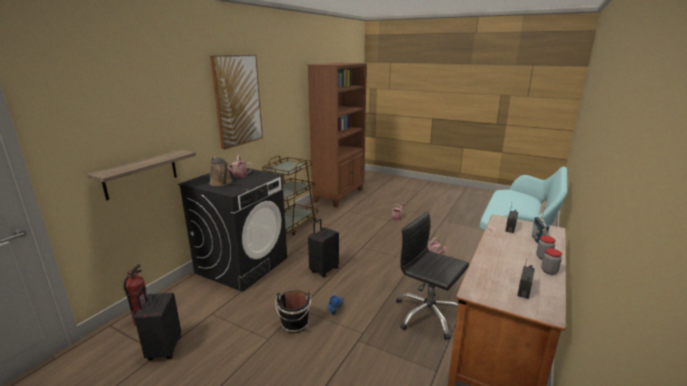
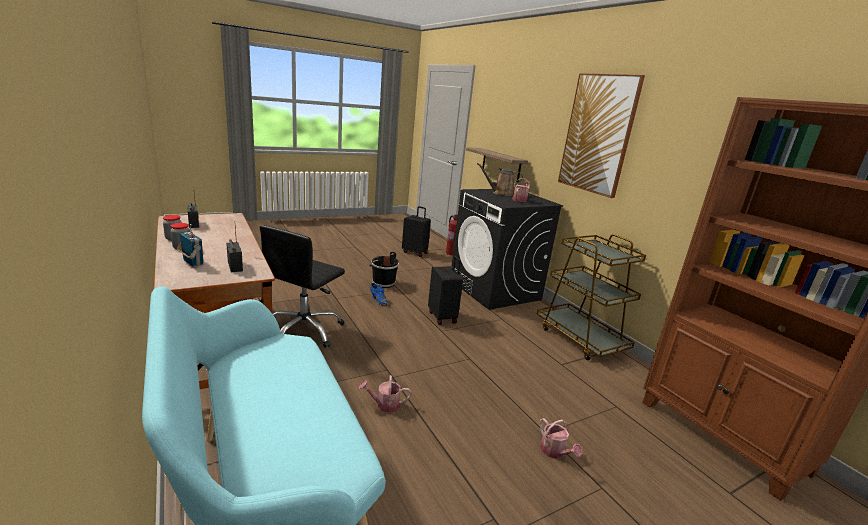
camera: 120 degrees right, 0 degrees up
(428, 315) = (304, 330): black office chair -> black office chair turned 135 degrees clockwise

